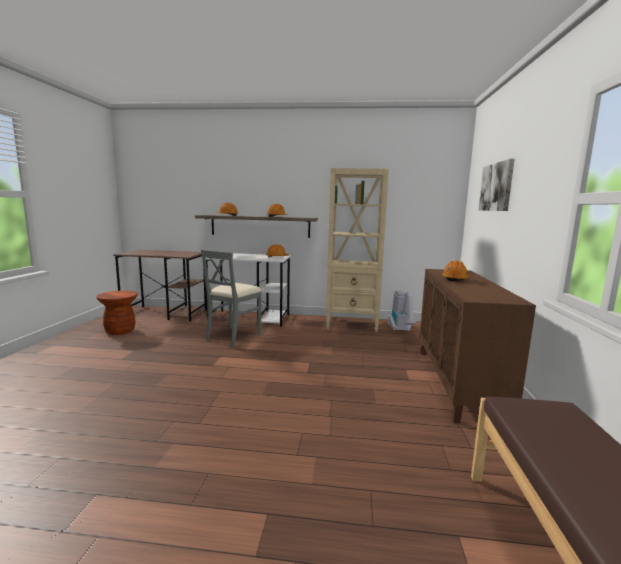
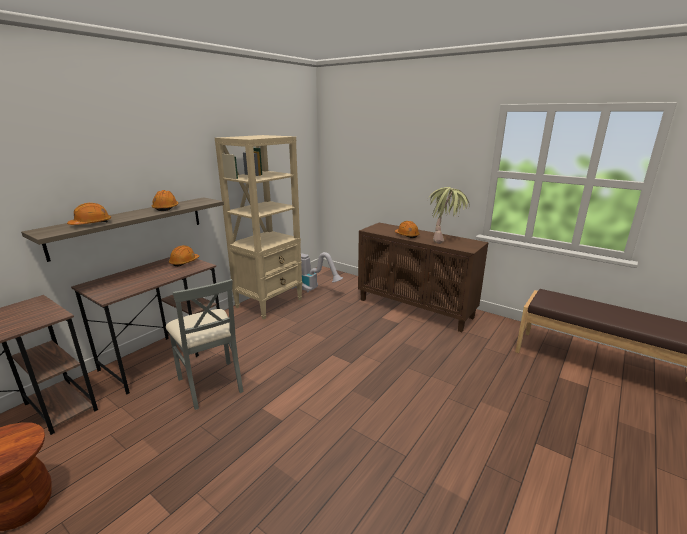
camera: 60 degrees left, 10 degrees up
(250, 318) = (165, 355): white desk -> brown desk
(480, 290) = (445, 240): none -> potted plant
(496, 187) = (380, 151): picture -> none

